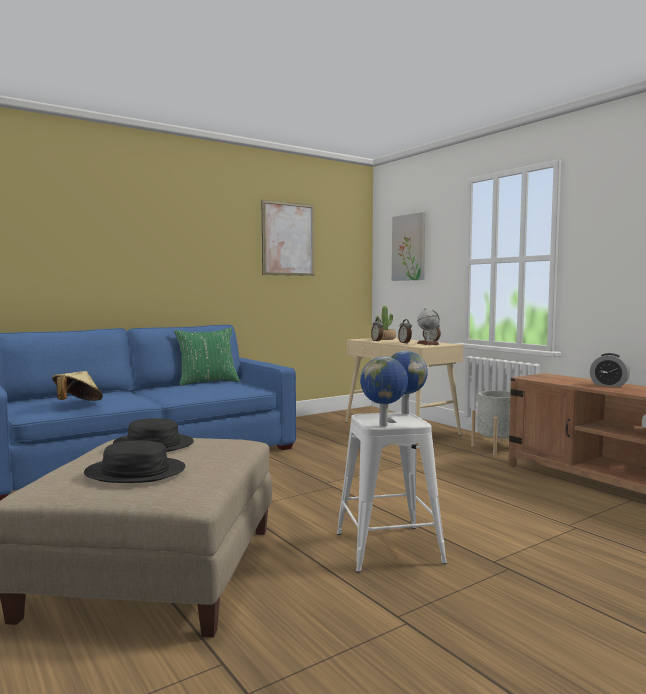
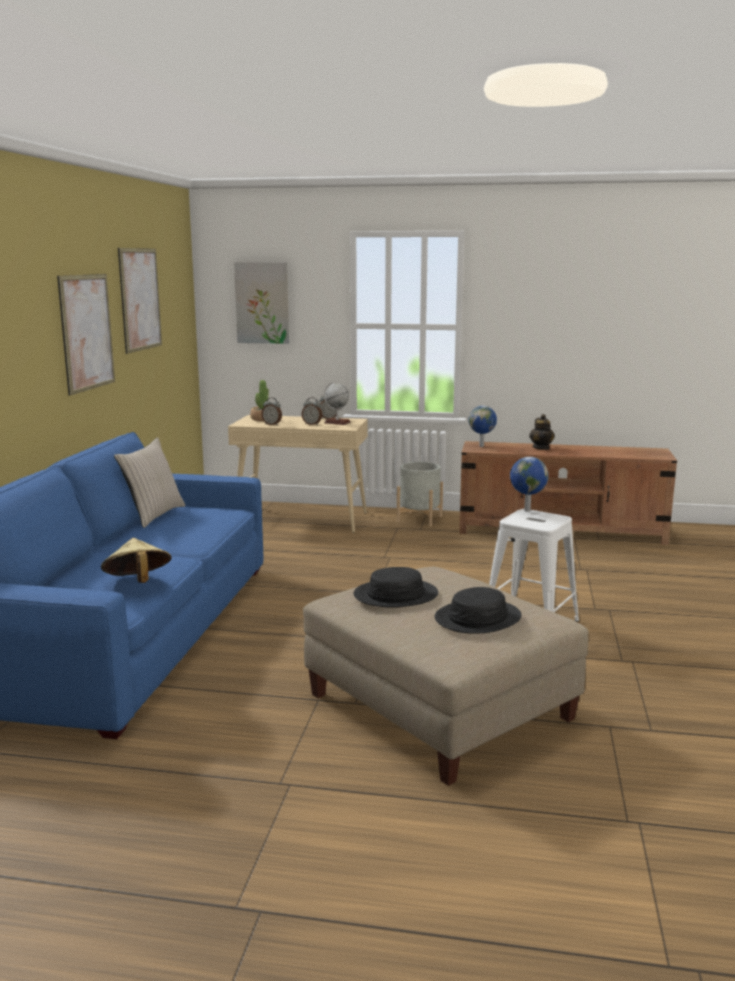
camera: 45 degrees left, 10 degrees up
(207, 382) = (153, 516): green pillow -> beige pillow
(212, 253) = (87, 332): none -> picture
(384, 425) = (553, 525): globe -> globe (482, 446)
(609, 385) = (541, 448): alarm clock -> teapot

